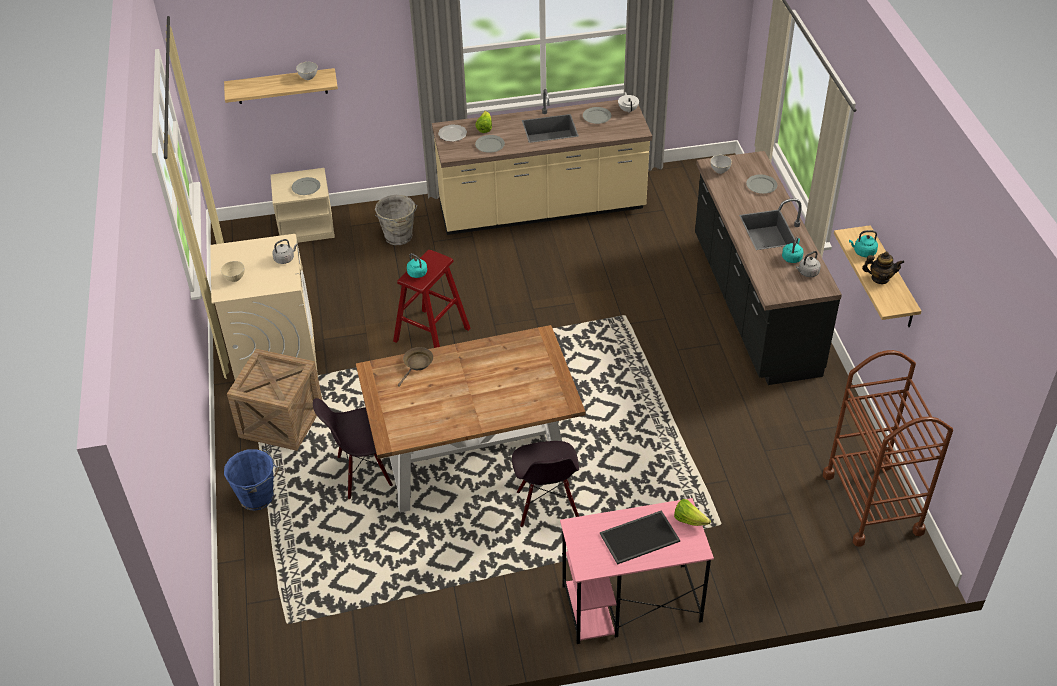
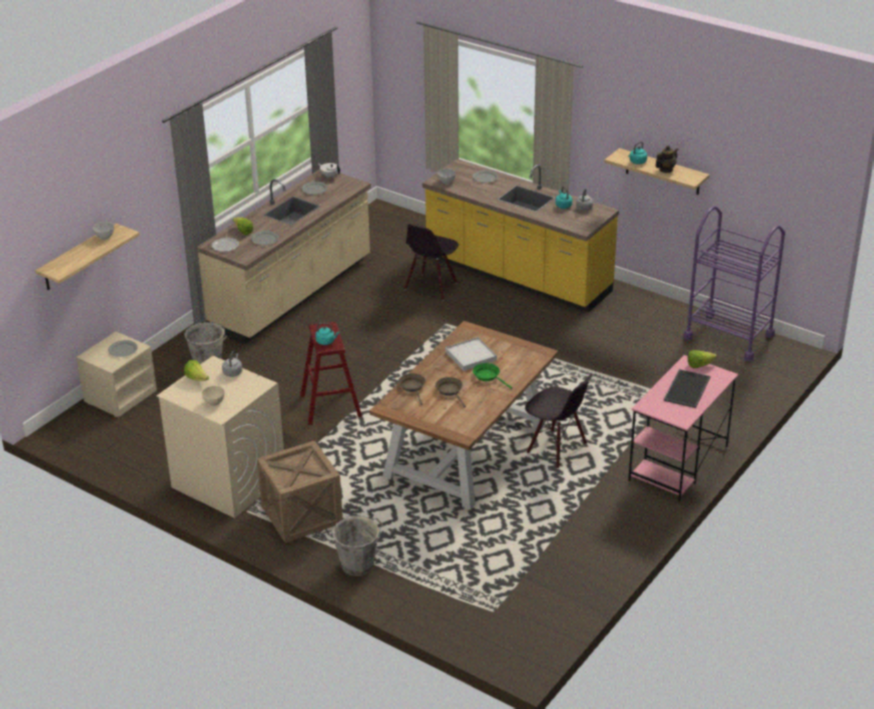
camera: 45 degrees left, 10 degrees down
(255, 248) = (197, 378): none -> lettuce
(258, 497) = (359, 564): blue bucket -> grey bucket
(364, 472) = (410, 505): black chair -> black chair (431, 287)
(439, 389) = (450, 391): none -> brown frying pan
(489, 396) = (488, 376): none -> green frying pan
(505, 365) = (471, 356): none -> white tray
(753, 305) = (517, 276): black counter -> yellow counter
(872, 503) = (728, 336): brown cart -> purple cart

